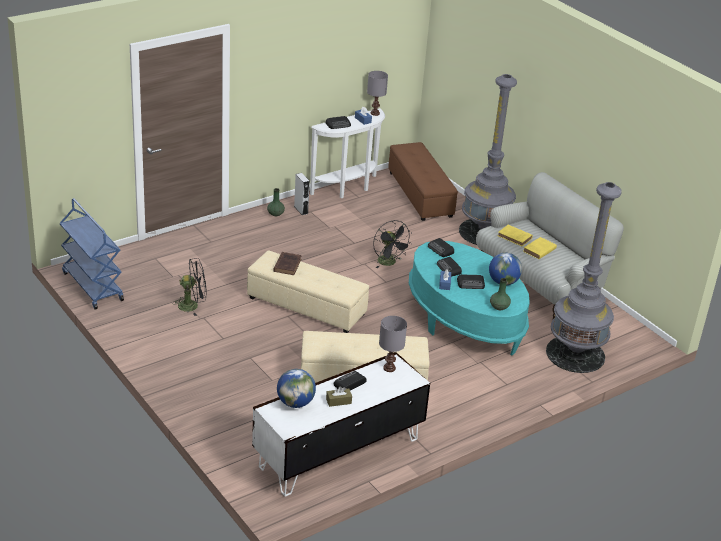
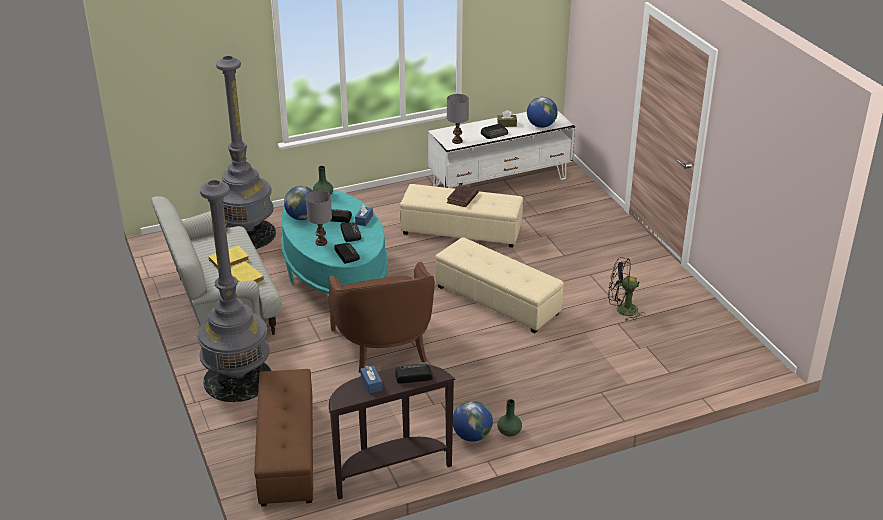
camera: 165 degrees left, 0 degrees up
(92, 286) = (738, 341): blue cart -> none
(287, 265) = (519, 277): brown book -> brown book (462, 198)
(301, 210) = (472, 436): grey speaker -> globe
(348, 189) = (390, 472): white console table -> brown console table
(375, 113) = (345, 397): grey table lamp -> grey table lamp (320, 242)
(389, 263) = (384, 344): black fan -> brown armchair

